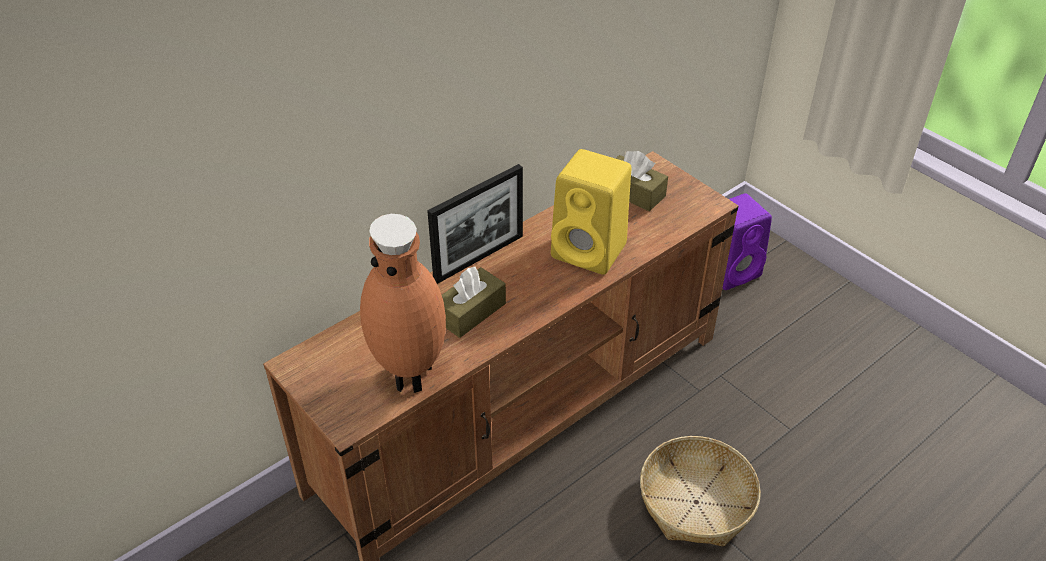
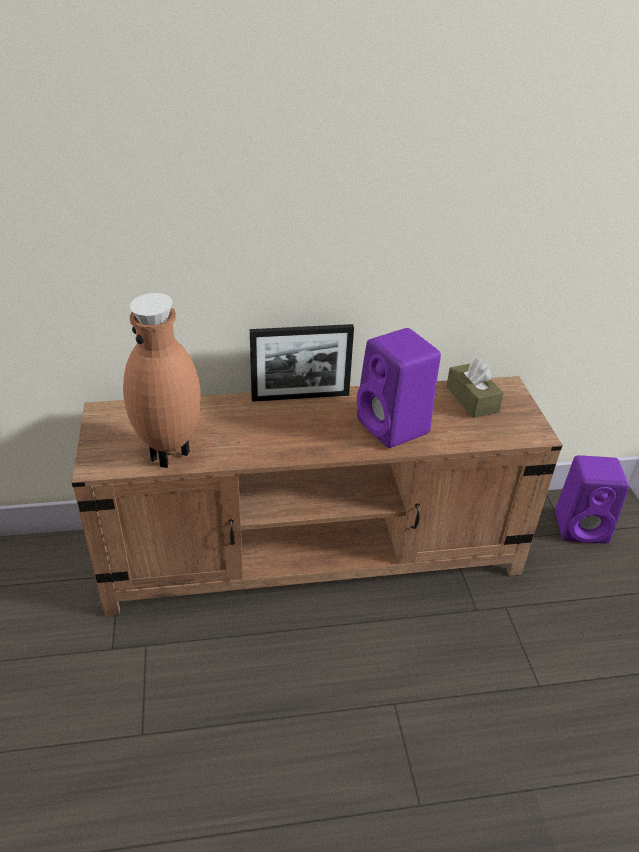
camera: 30 degrees right, 5 degrees down
(471, 312) = (257, 430): brown tissue box -> none
(591, 251) = (394, 427): yellow speaker -> purple speaker
(696, 502) = (402, 700): basket -> none

